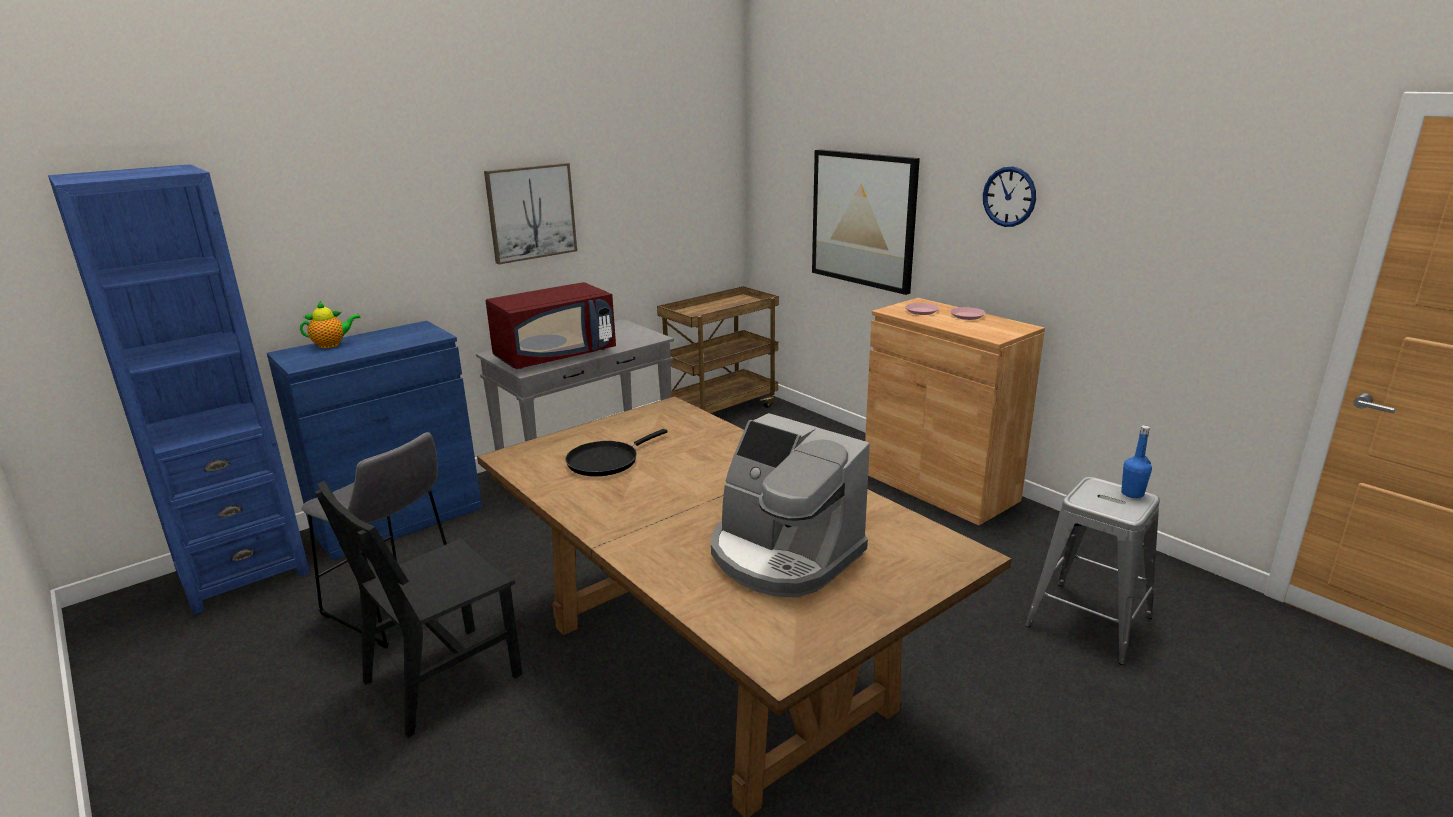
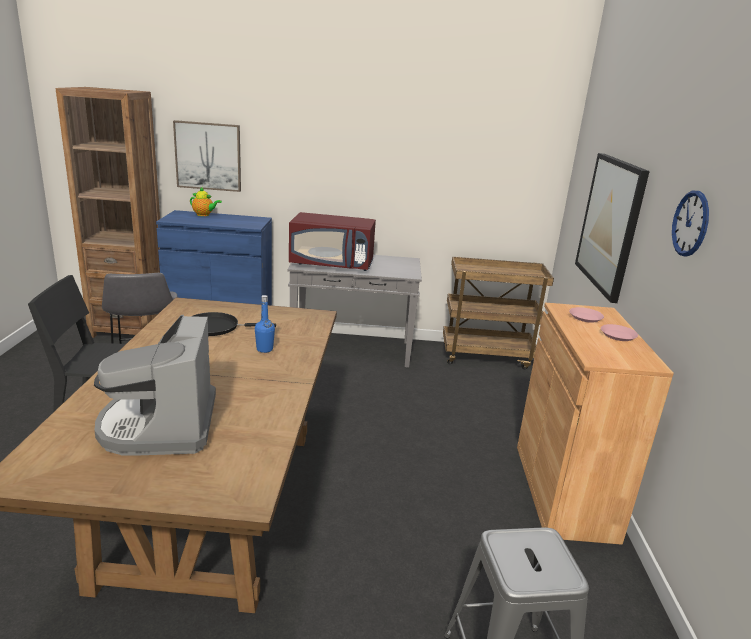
camera: 40 degrees right, 0 degrees up
(243, 574) = (129, 329): blue bookcase -> brown bookcase
(531, 212) = (360, 162): picture -> picture (208, 156)
(1132, 494) = (562, 568): blue bottle -> blue bottle (264, 349)

